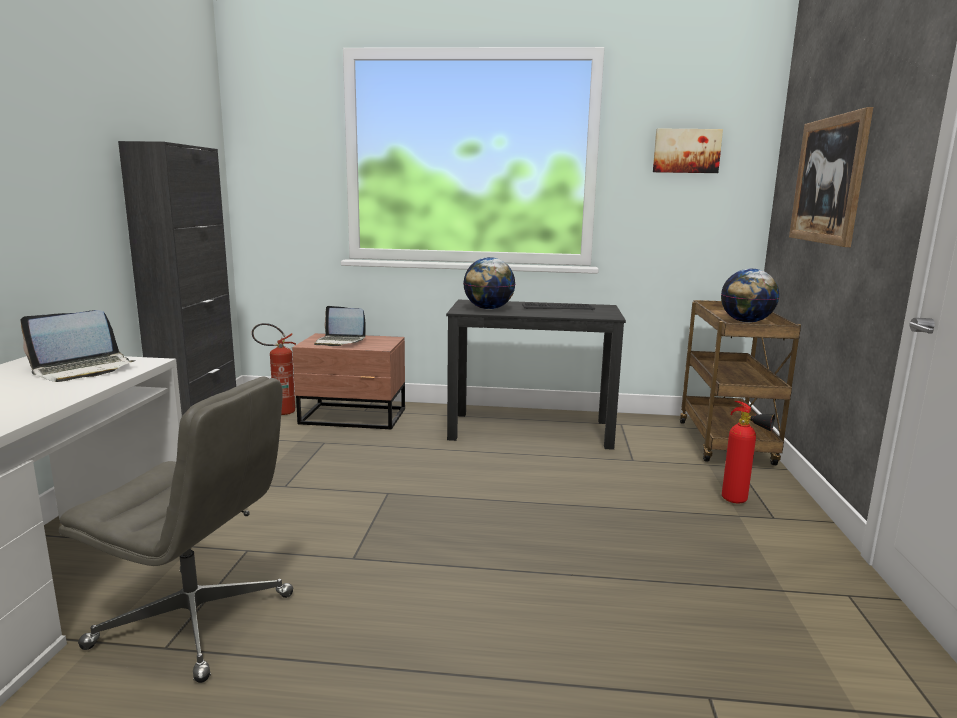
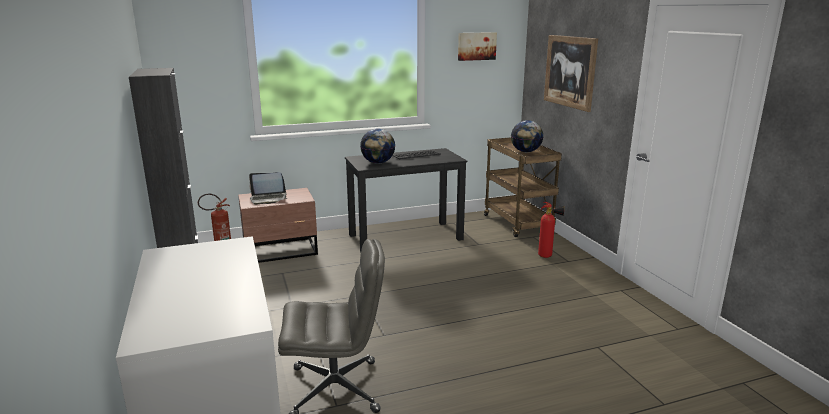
camera: 25 degrees left, 5 degrees up
(83, 369) = (211, 255): laptop -> none

